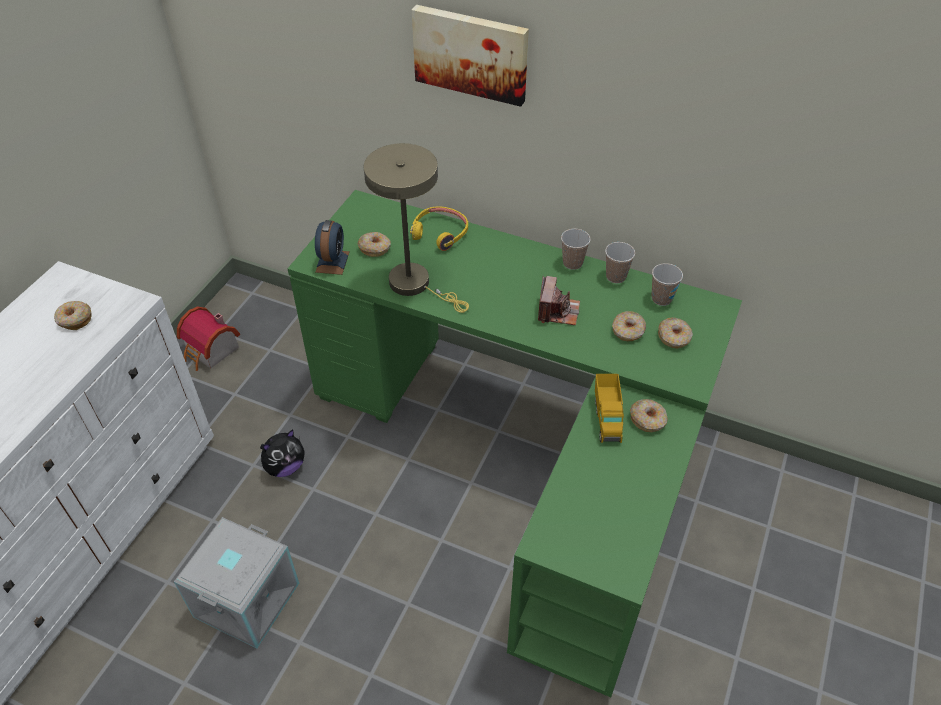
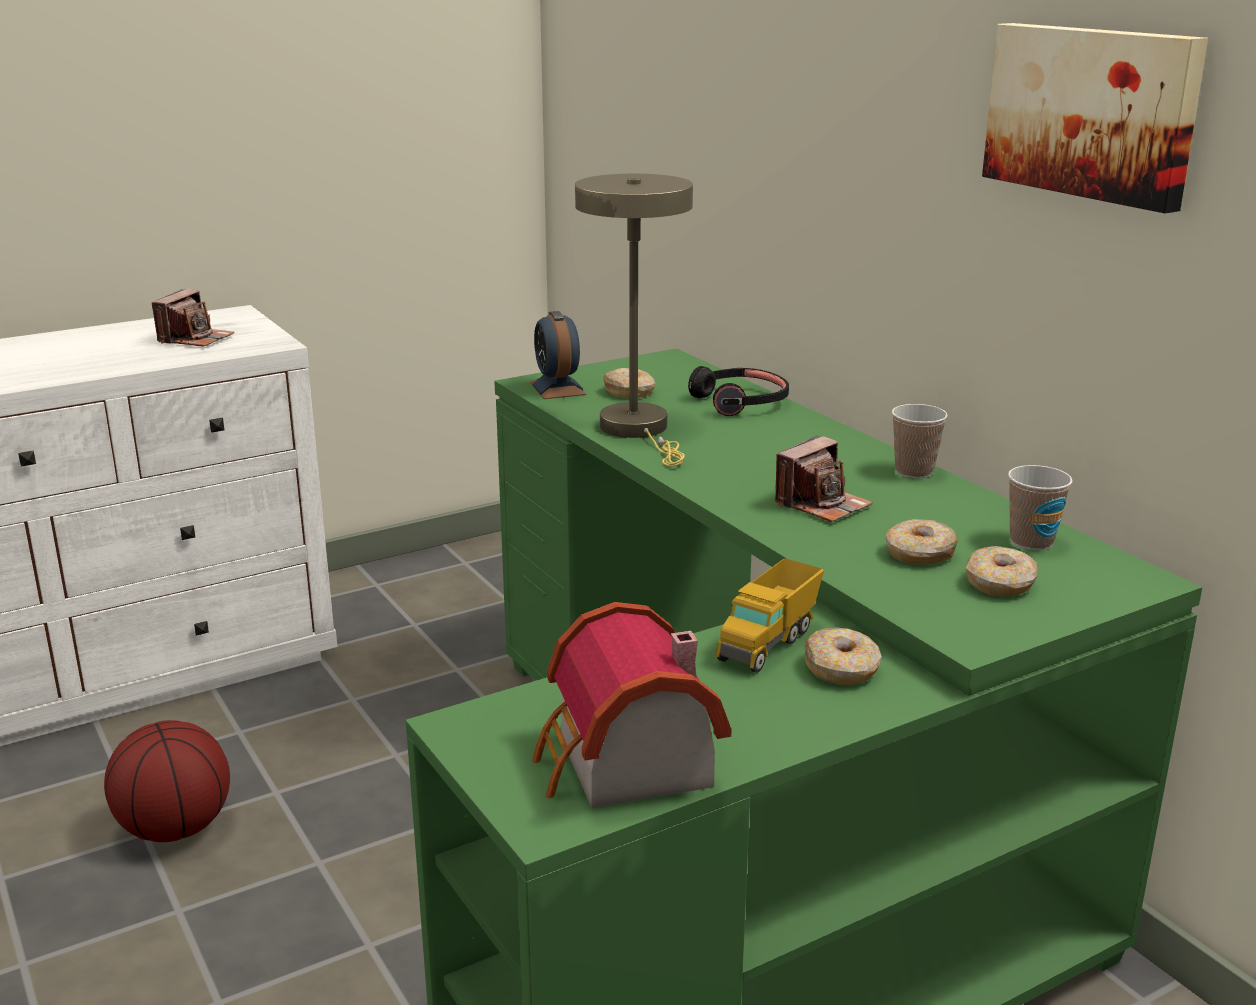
camera: 35 degrees right, 25 degrees down
(74, 320) = (195, 339): donut -> camera
(211, 352) = (434, 577): toy house -> toy house (626, 766)
(245, 598) = (176, 828): grey storage box -> basketball
(285, 466) = (388, 717): plush toy -> none
(332, 262) = (557, 388): alarm clock -> alarm clock turned 120 degrees clockwise
(440, 233) = (740, 401): yellow headphones -> black headphones
(471, 53) = (826, 81): picture -> picture (1092, 112)
(616, 276) = (974, 501): cup -> none

